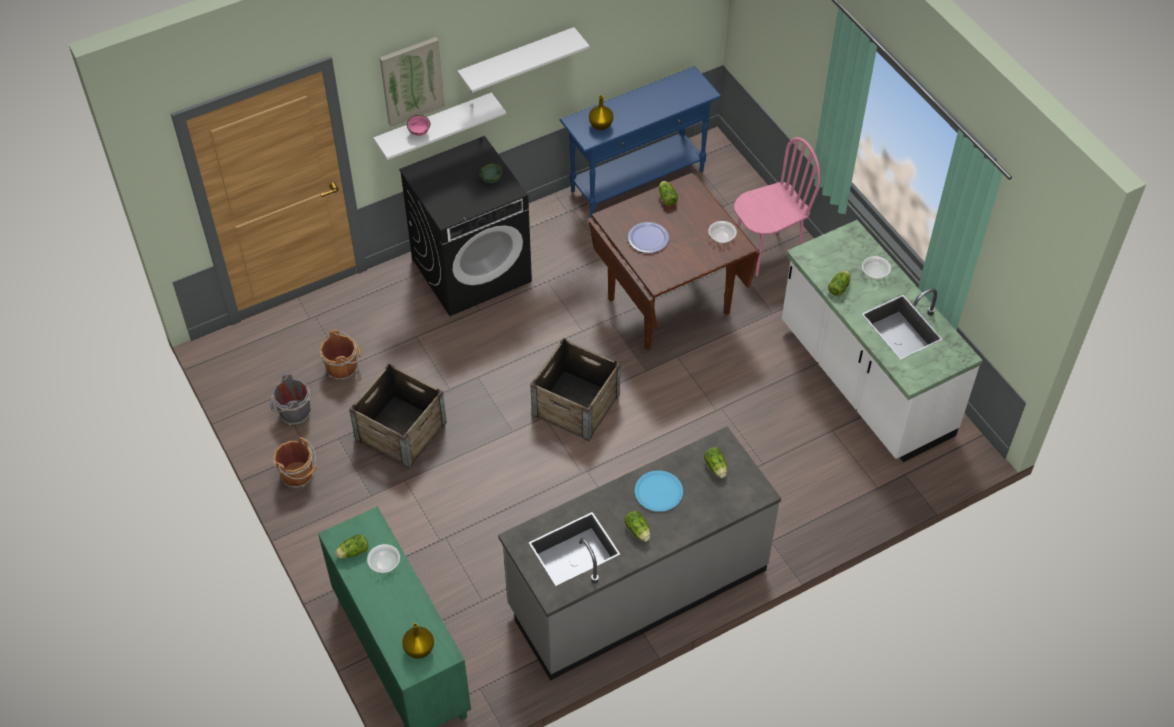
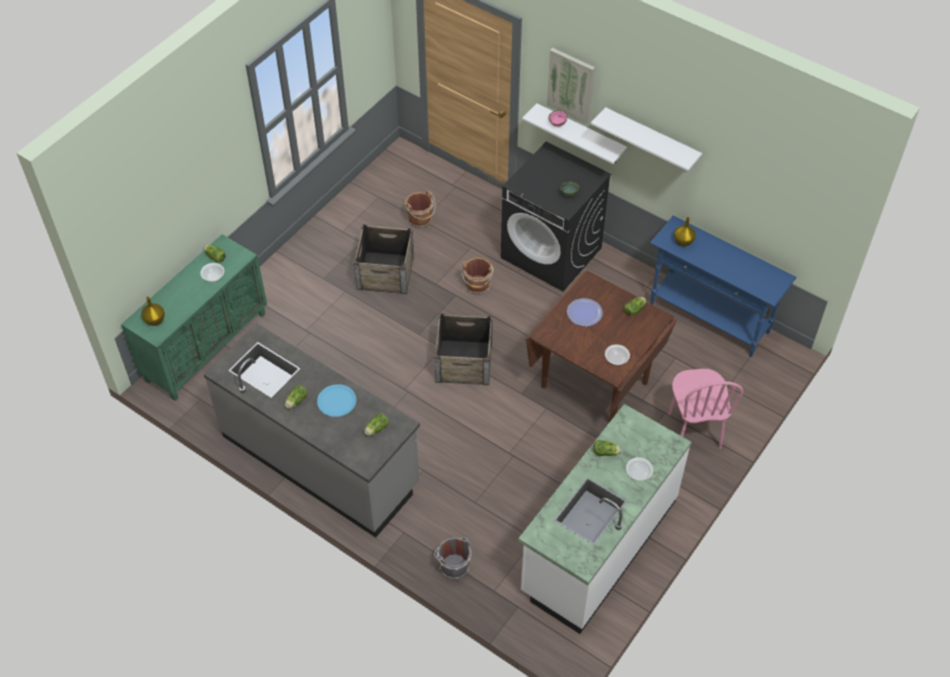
camera: 65 degrees right, 0 degrees up
(293, 413) = (368, 211): grey bucket -> grey bucket (453, 566)
(299, 476) = (320, 235): brown bucket -> brown bucket (477, 286)
(767, 251) = (693, 430): pink chair -> pink chair turned 45 degrees clockwise

